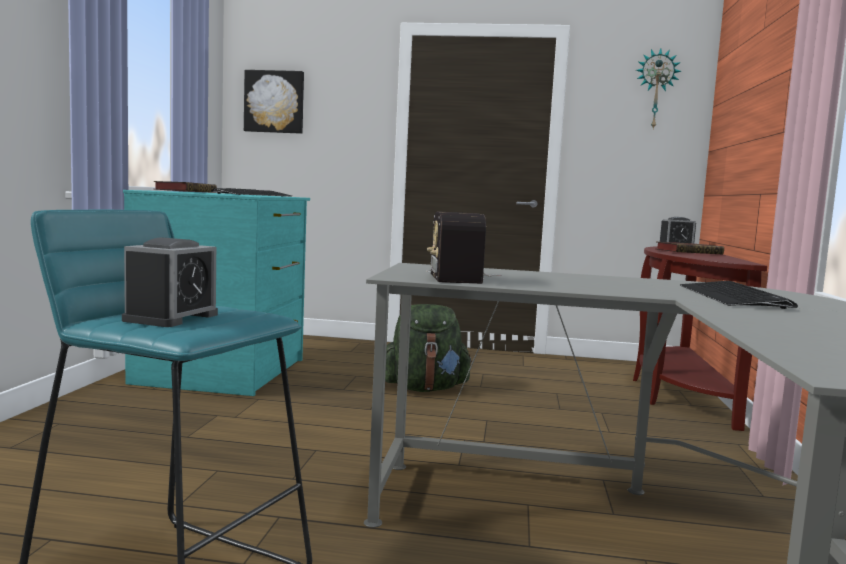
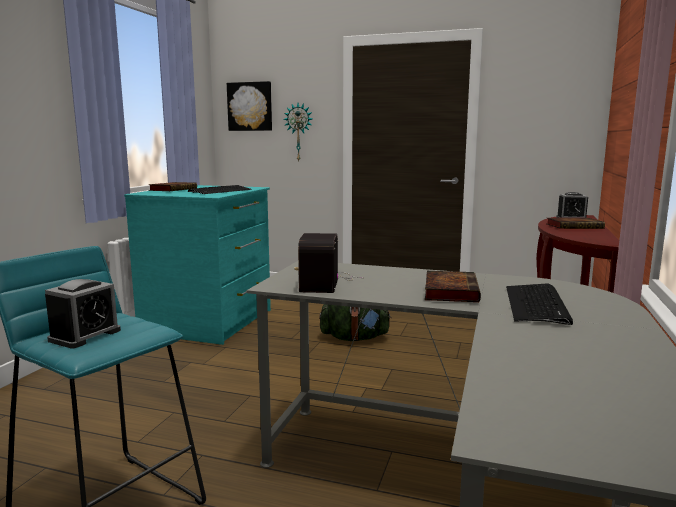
camera: 10 degrees right, 5 degrees up
(619, 286) = (450, 291): none -> book
(656, 89) = (559, 79): wall clock -> wall clock (299, 132)

